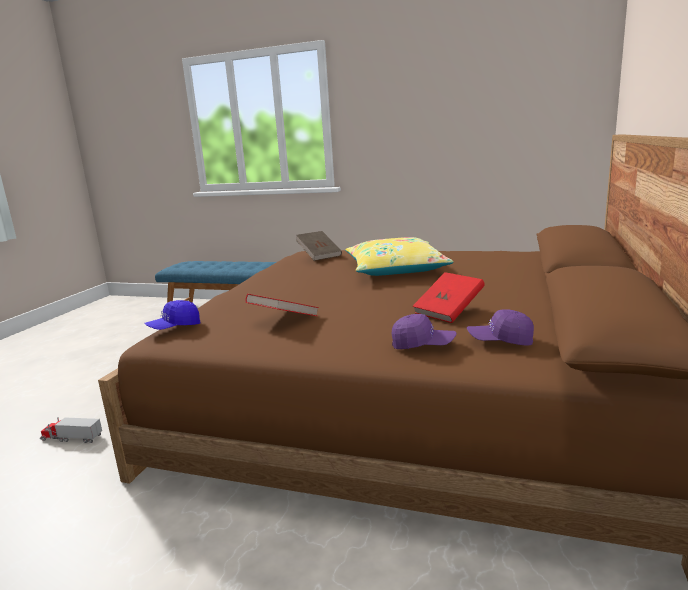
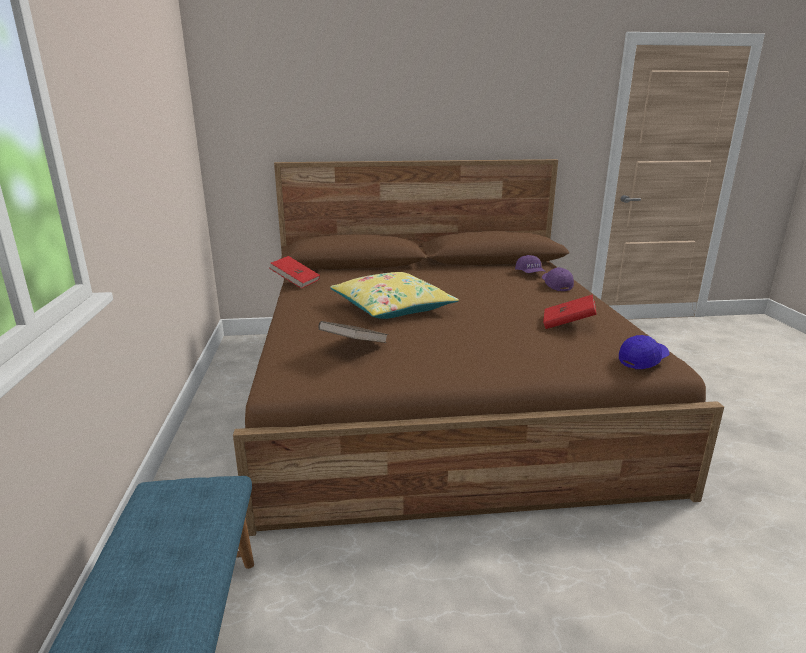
camera: 115 degrees left, 5 degrees up
(71, 438) = (724, 600): toy truck -> none
(174, 327) = (643, 360): blue cap -> blue cap turned 60 degrees counterclockwise
(448, 311) = (493, 285): red book -> red book (295, 282)

